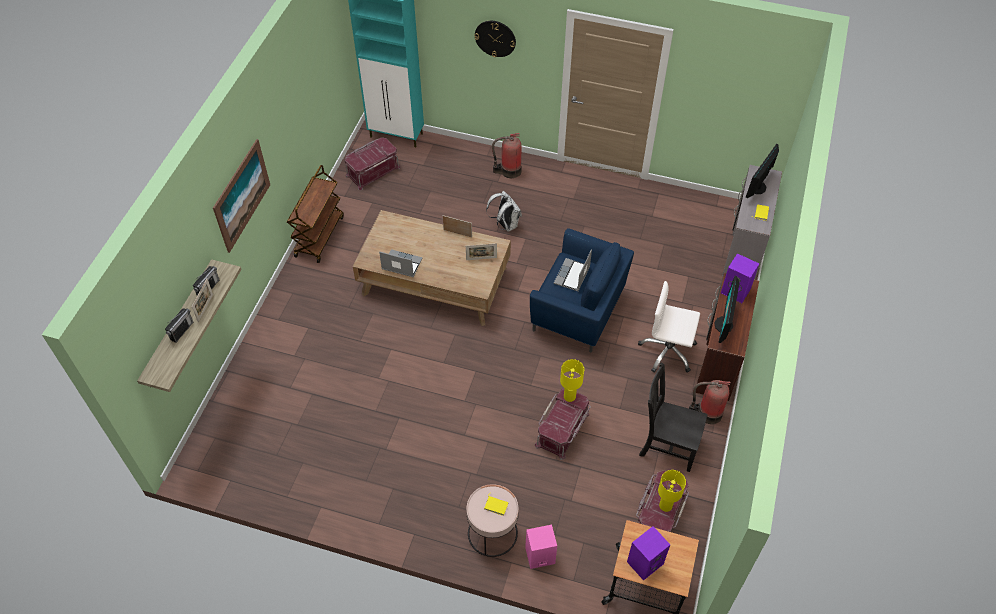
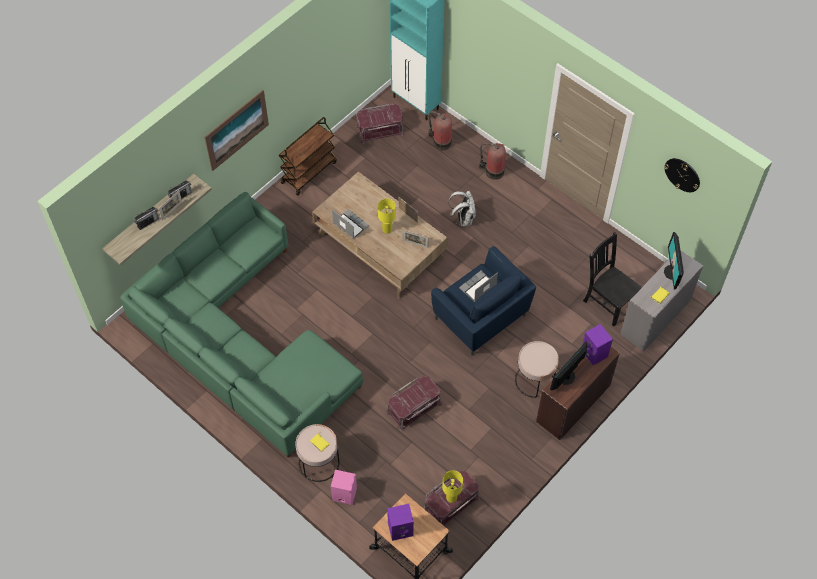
camera: 25 degrees right, 5 degrees up
(334, 435) = (242, 340): none -> green sofa
(495, 38) = (501, 61): wall clock -> wall clock (682, 174)
(569, 396) = (426, 384): yellow table lamp -> yellow table lamp (387, 229)
(667, 351) = (534, 380): white office chair -> pink side table
(667, 445) = (489, 454): black chair -> black chair (608, 301)
(707, 413) = (536, 443): fire extinguisher -> fire extinguisher (440, 142)
(758, 188) = (671, 272): monitor -> monitor turned 60 degrees counterclockwise

